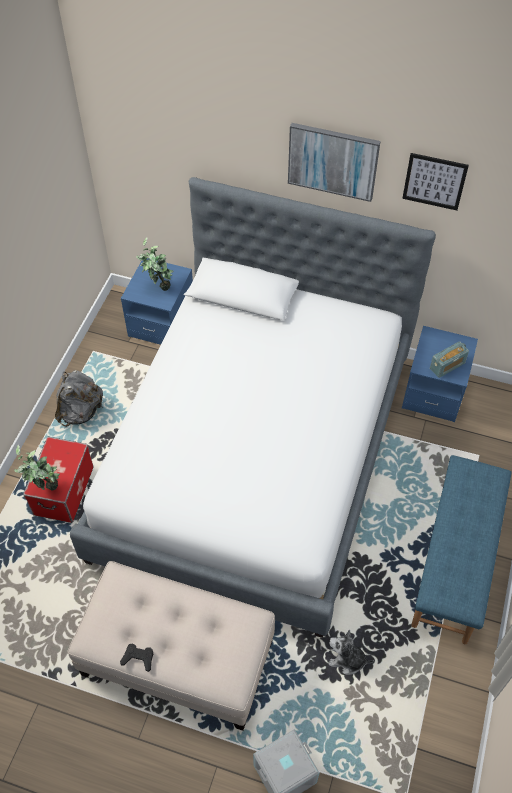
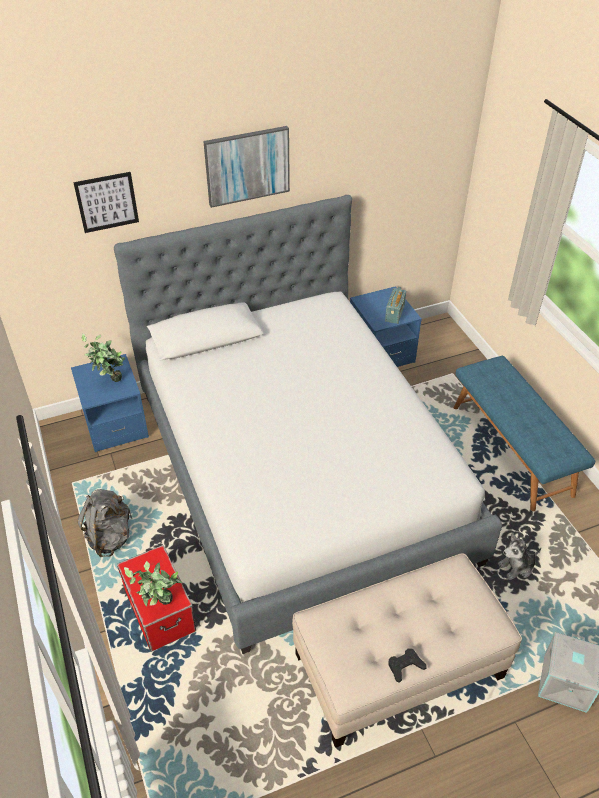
camera: 40 degrees left, 10 degrees down
(434, 181) = (337, 146): picture -> picture (107, 202)

